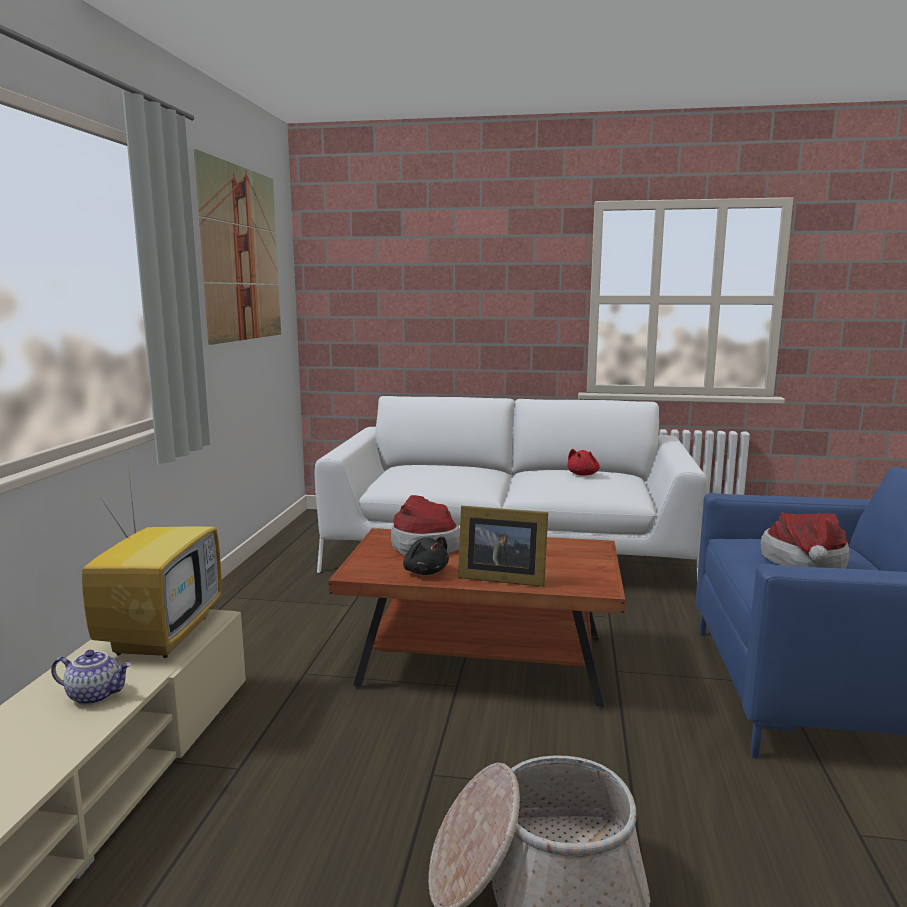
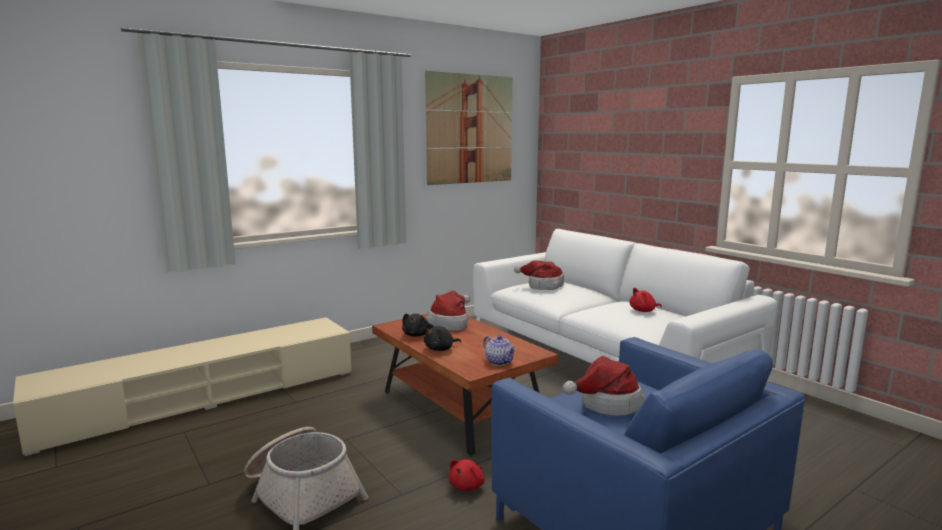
camera: 45 degrees right, 0 degrees up
(96, 695) = (251, 343): teapot -> teapot (500, 362)
(162, 634) = (308, 330): television -> none
(426, 472) = (543, 286): none -> hat
(499, 577) = (440, 349): picture frame -> black plush toy
(664, 741) = (467, 486): none -> red plush toy

